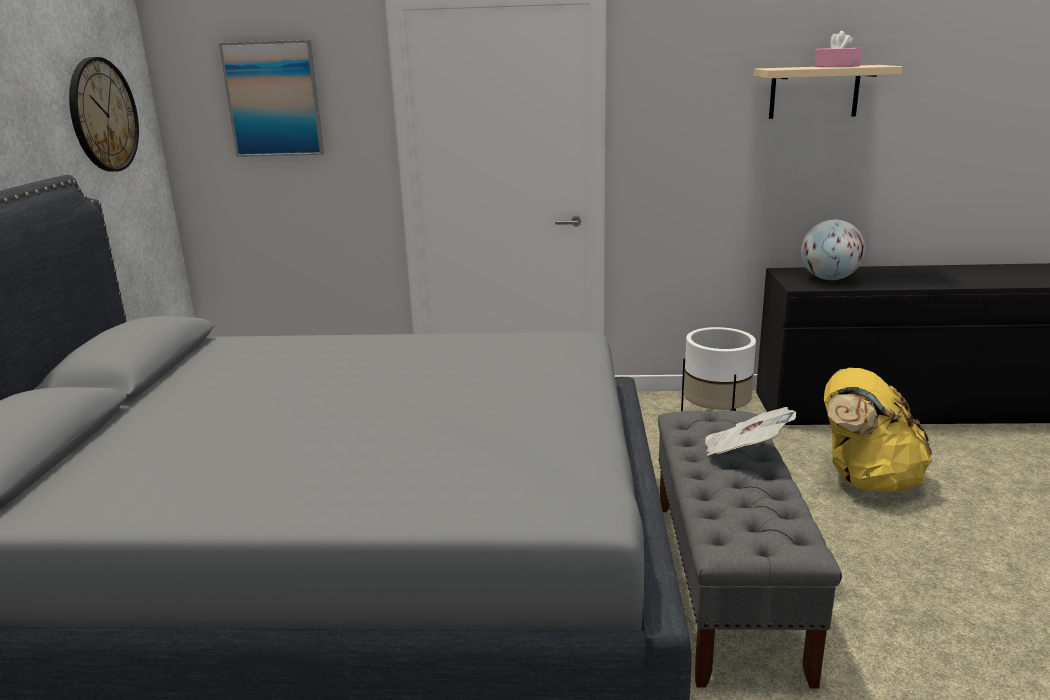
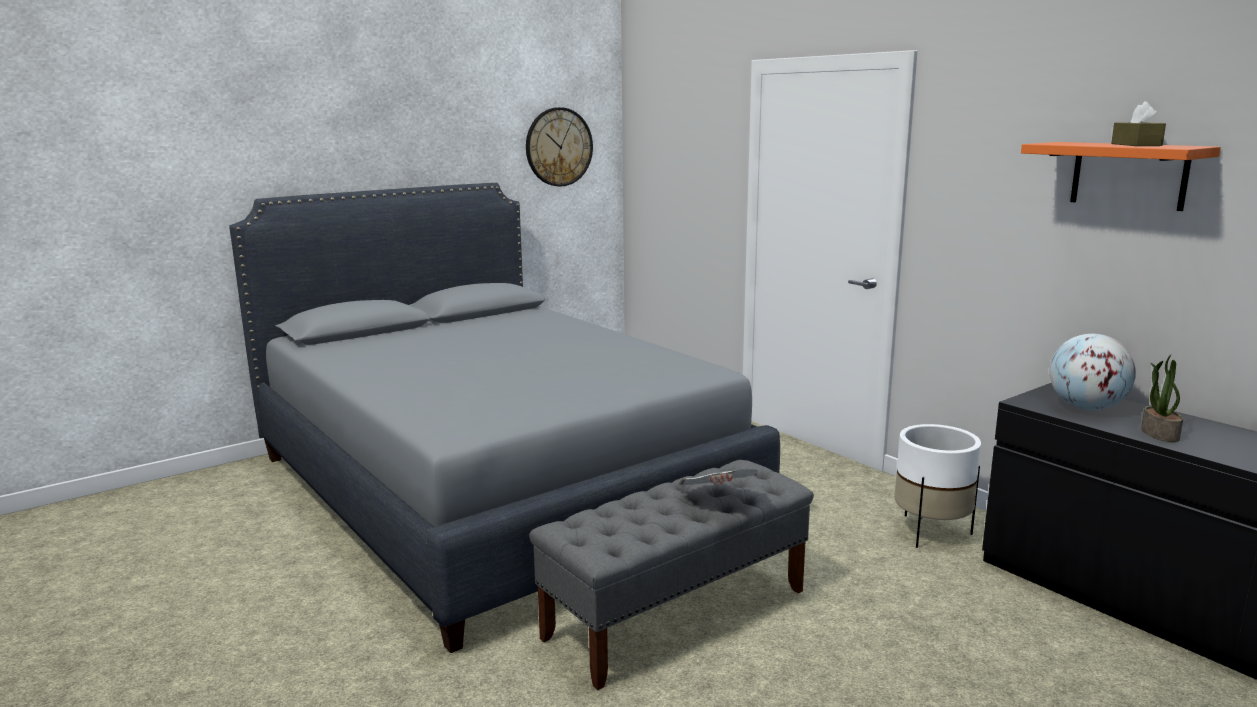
camera: 50 degrees right, 5 degrees down
(274, 99) = (680, 144): picture -> none
(814, 92) = (1129, 175): beige shelf -> orange shelf
(837, 66) = (1136, 145): pink tissue box -> brown tissue box
(866, 480) = (965, 637): yellow backpack -> none
(896, 282) = (1158, 434): none -> potted plant

